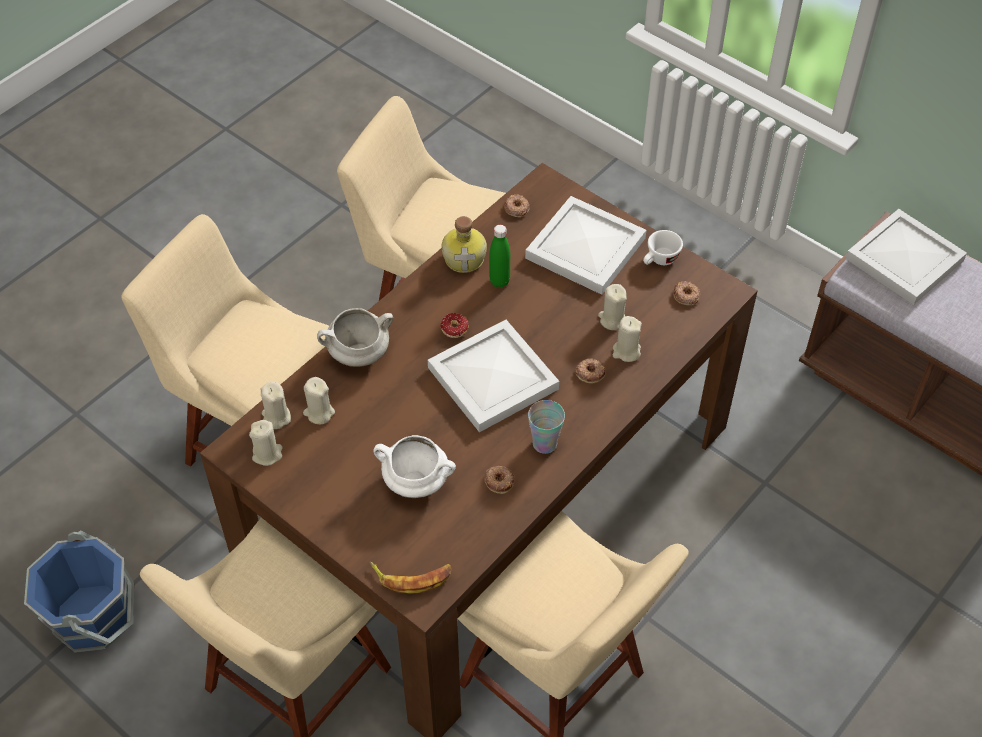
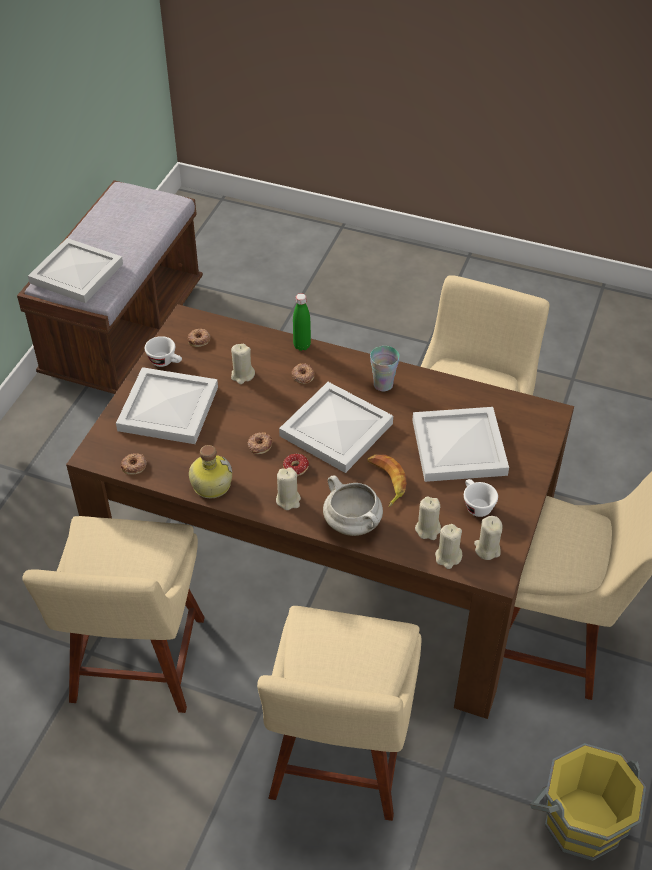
camera: 110 degrees left, 5 degrees down
(94, 616) = (581, 821): blue bucket -> yellow bucket
(328, 466) = (475, 505): none -> white cup
(412, 577) = (538, 424): banana -> banana (386, 482)
(417, 481) = (457, 446): white cooking pot -> white tray
(499, 281) = (229, 453): green bottle -> green bottle (302, 346)
(499, 481) = (430, 400): donut -> donut (259, 445)
(626, 351) = (272, 360): beige candle -> beige candle (288, 500)

